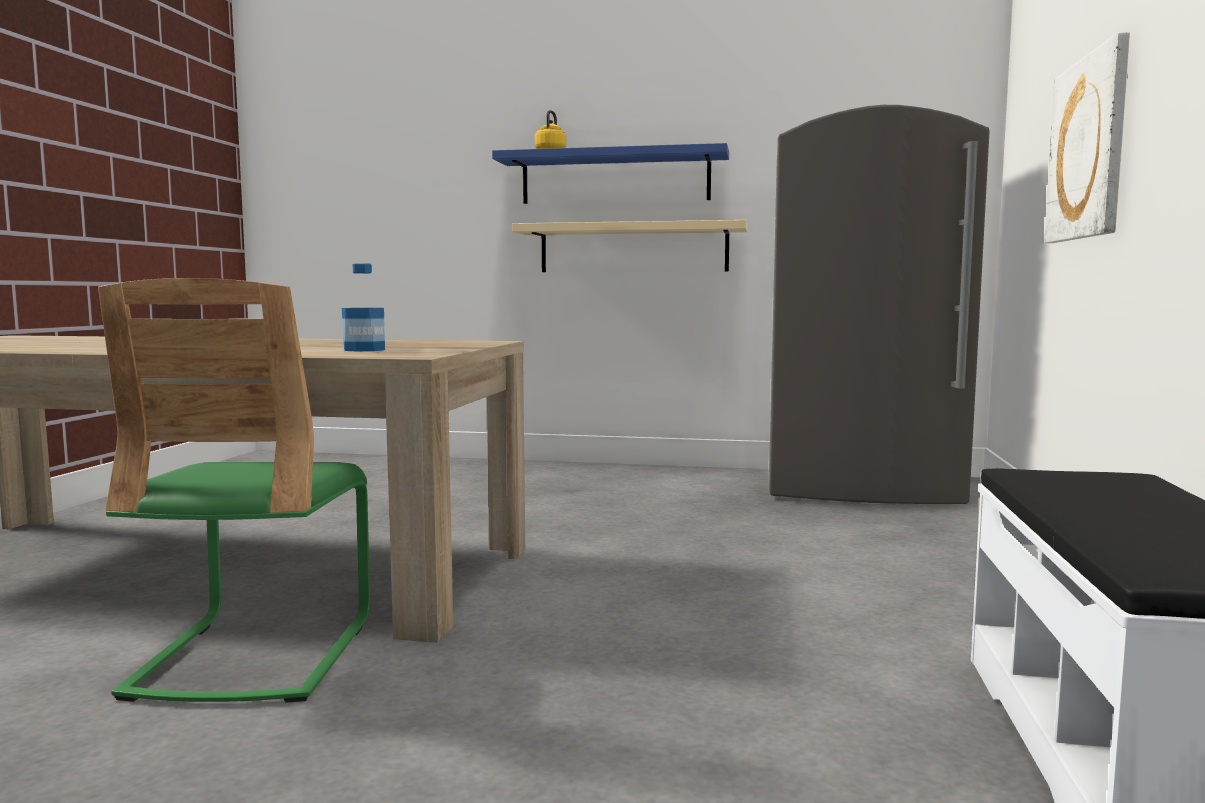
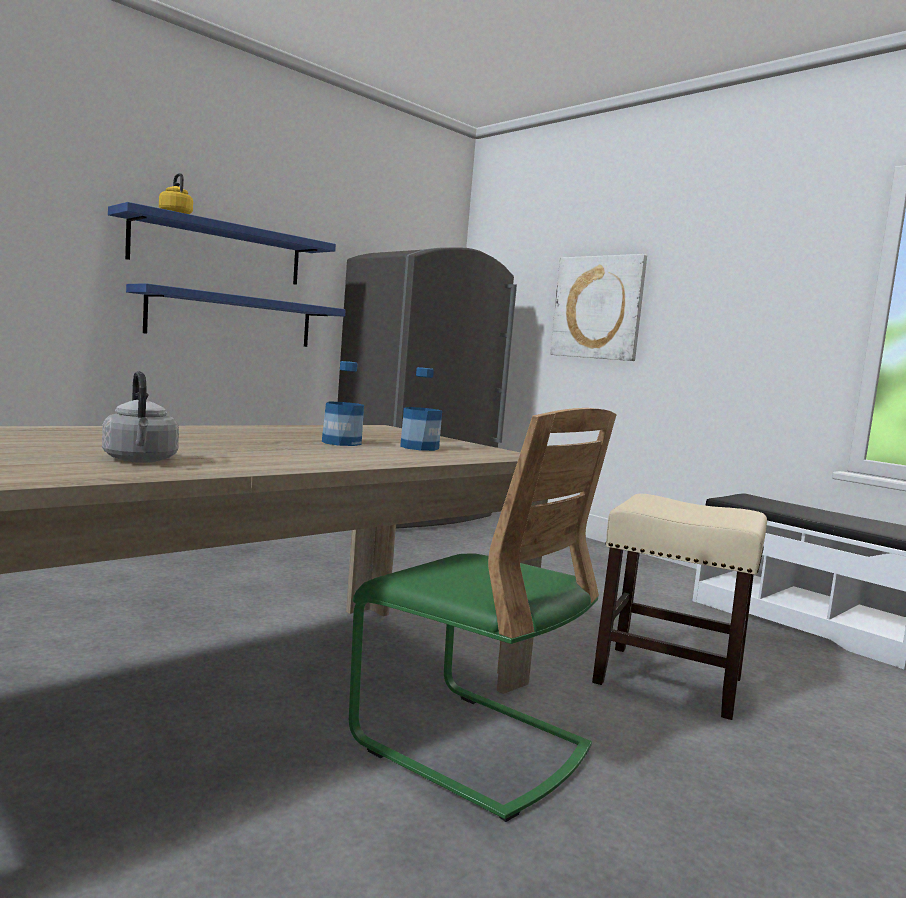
camera: 55 degrees left, 0 degrees up
(88, 347) = (140, 460): none -> grey kettle
(322, 346) = (341, 443): none -> bottle
(583, 703) = (670, 680): none -> beige stool
(633, 248) = (232, 319): beige shelf -> blue shelf

